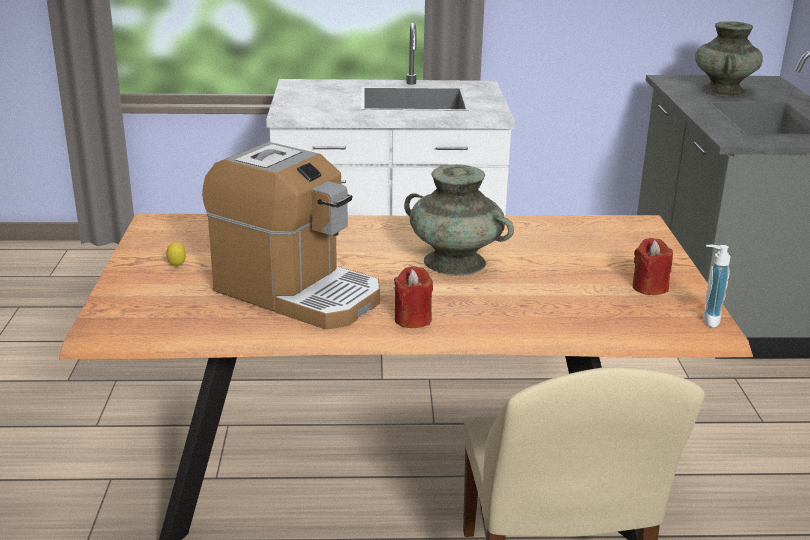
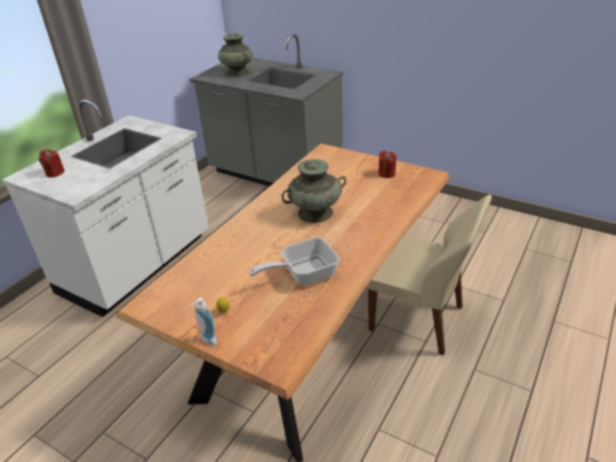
camera: 55 degrees left, 10 degrees up
(297, 293) = (303, 274): coffee machine -> frying pan
(412, 319) = (364, 246): red candle -> red candle (55, 173)
(707, 319) = (424, 172): soap dispenser -> soap dispenser (206, 340)

